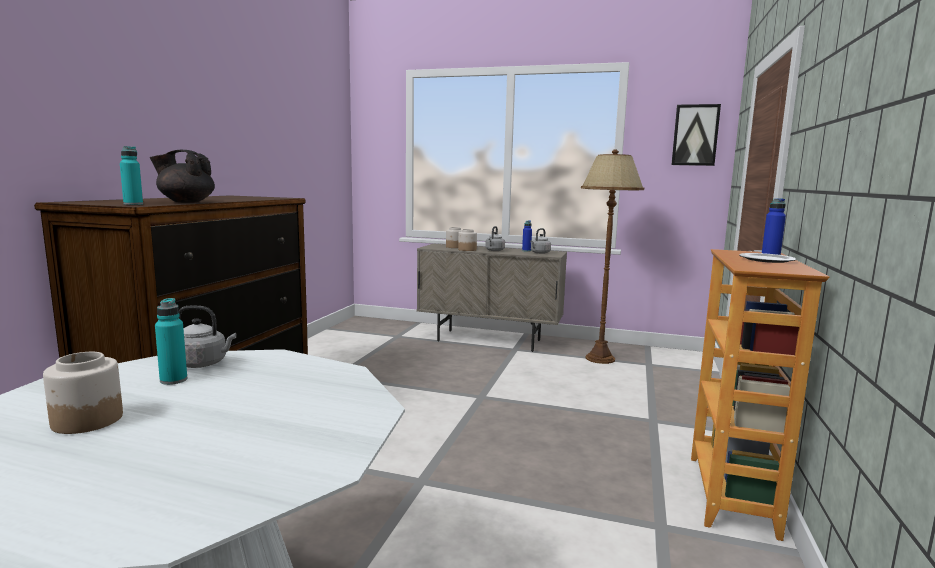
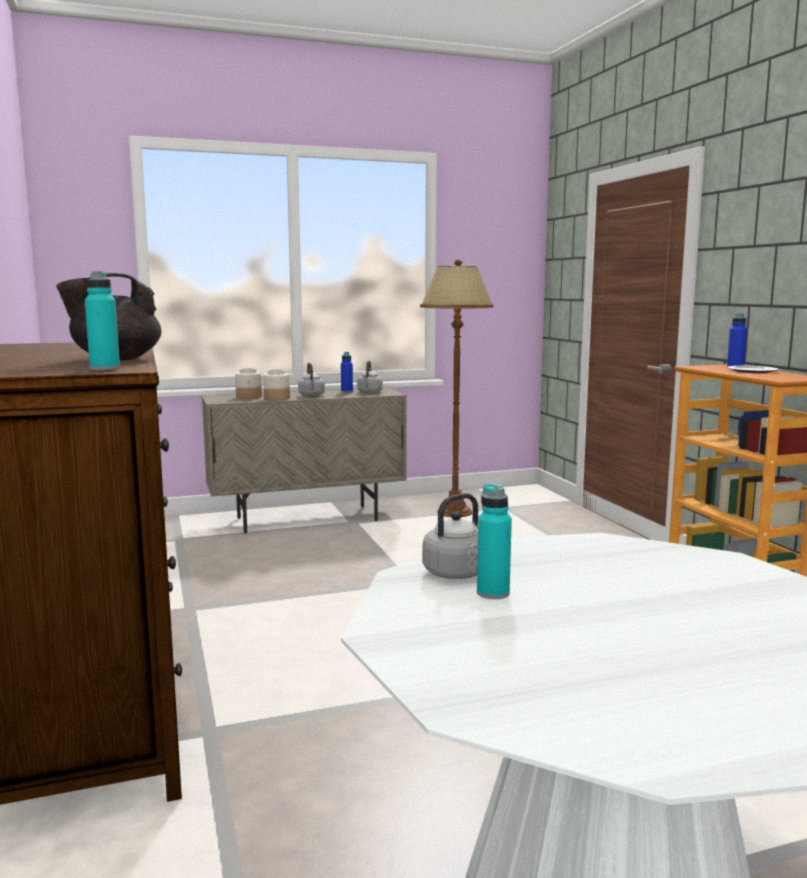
camera: 35 degrees left, 0 degrees up
(87, 420) = (563, 647): jar -> none
(695, 135) = (508, 242): picture -> none

